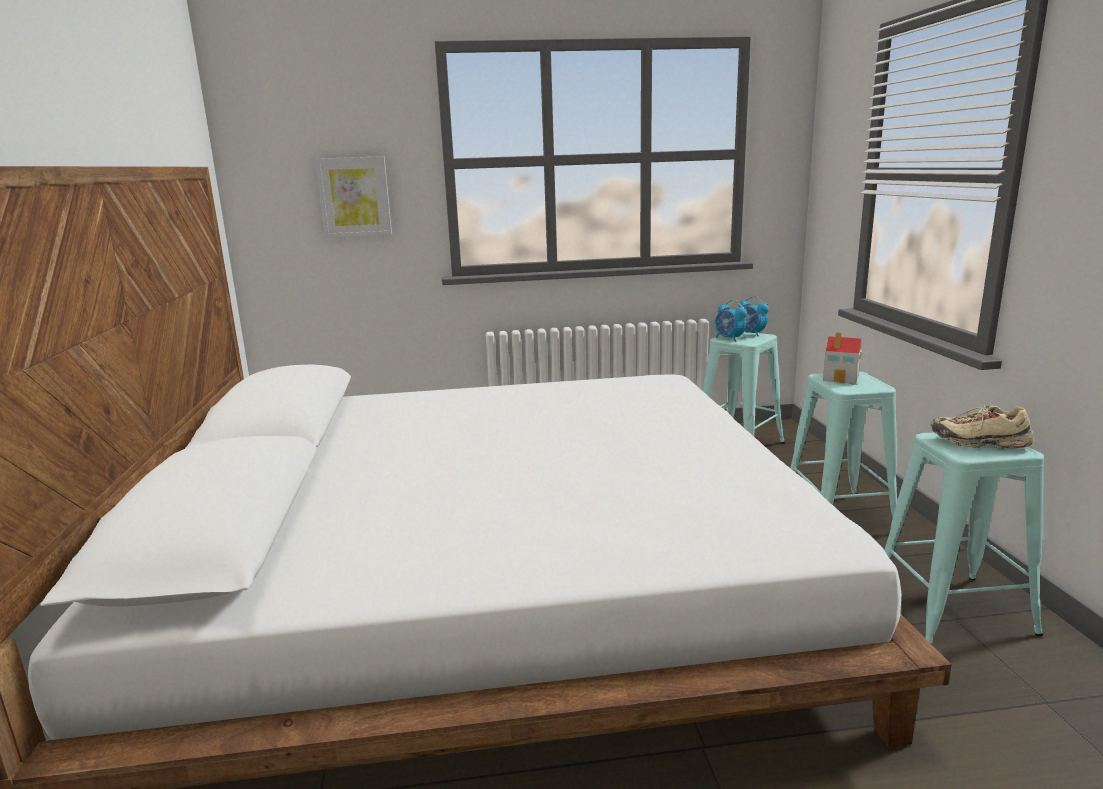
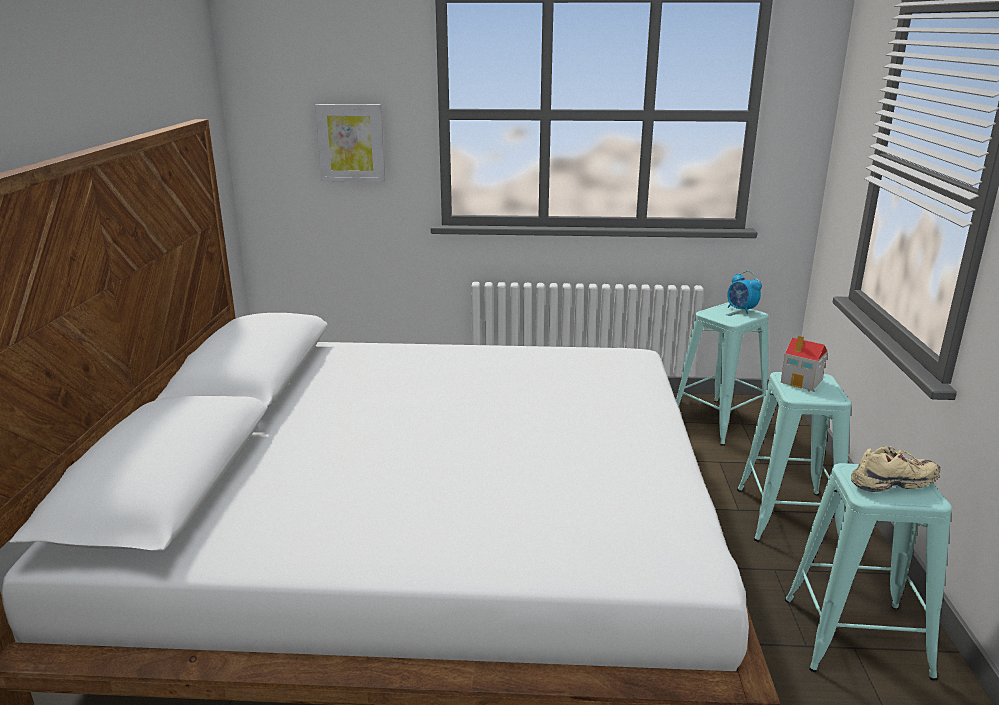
camera: 10 degrees right, 5 degrees up
(729, 339) = (715, 314): alarm clock -> none
(979, 443) = (892, 483): beige shoe -> beige shoe turned 135 degrees clockwise

